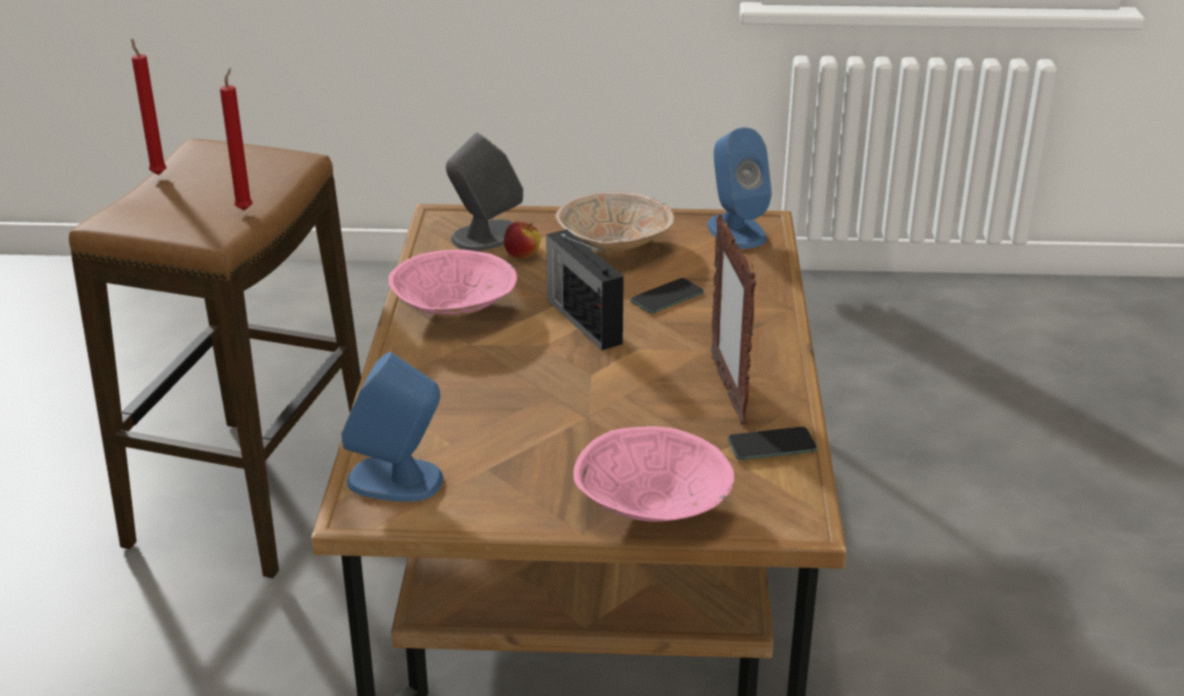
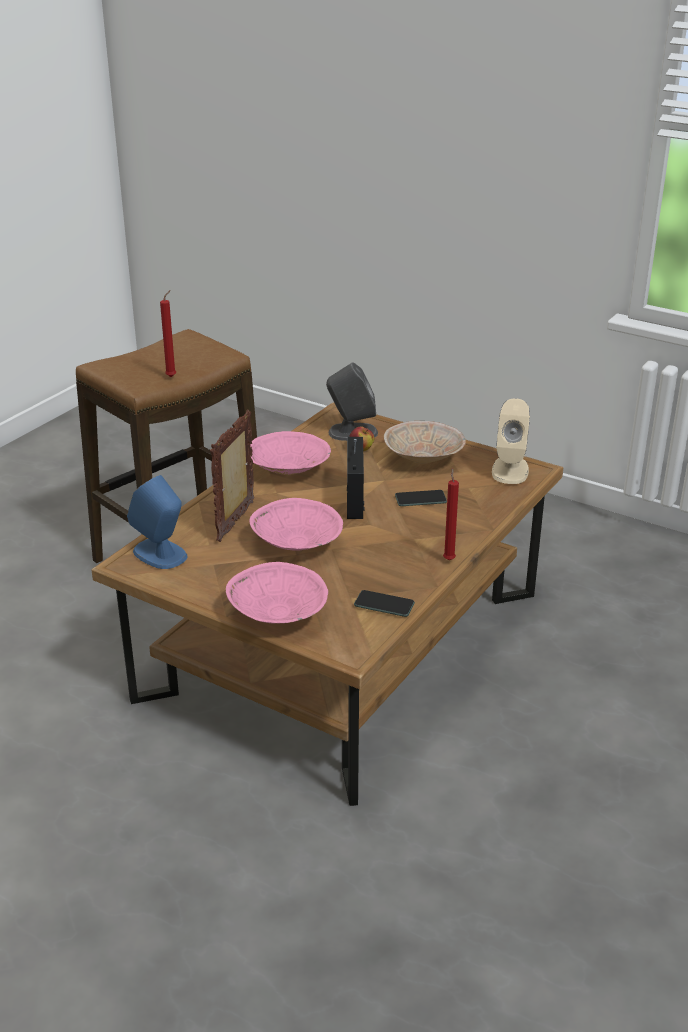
camera: 30 degrees right, 0 degrees up
(158, 173) = (151, 345): red candle -> red candle (449, 559)
(575, 404) = (298, 544): none -> pink bowl
(728, 390) = (395, 565): picture frame -> picture frame (237, 522)
(736, 231) = (510, 470): blue speaker -> beige speaker

